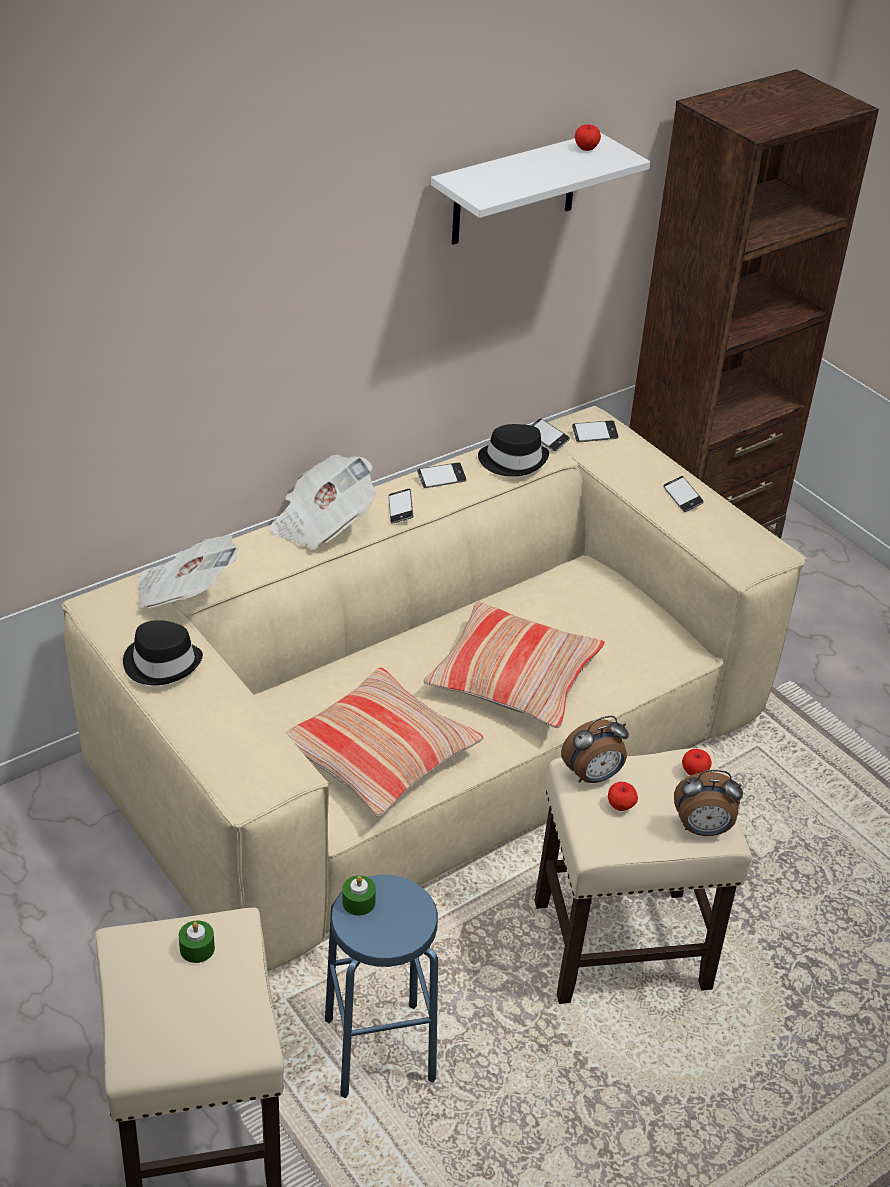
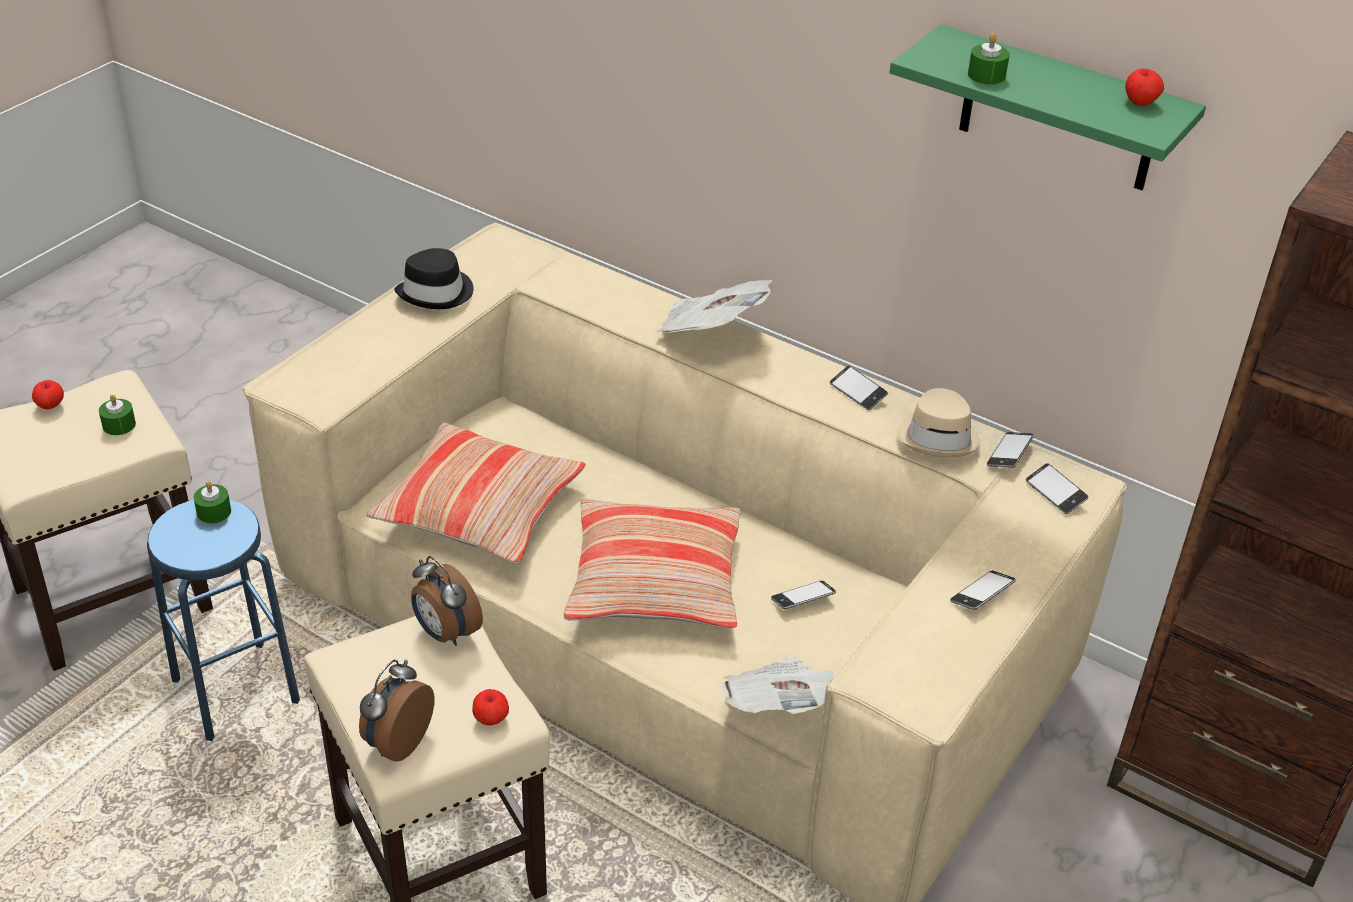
camera: 70 degrees right, 0 degrees up
(185, 594) = (543, 279): newspaper -> newspaper (782, 709)
(400, 509) = (777, 376): phone -> phone (803, 599)
(513, 460) = (938, 437): black hat -> beige hat
(514, 190) = (1059, 111): white shelf -> green shelf
(521, 183) = (986, 75): none -> green candle
(620, 806) = (409, 665): apple -> apple (50, 406)
(702, 829) = (396, 742): alarm clock -> alarm clock turned 45 degrees clockwise

